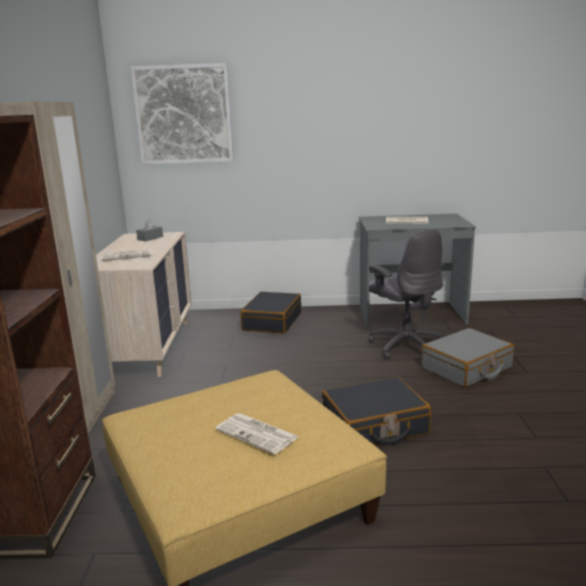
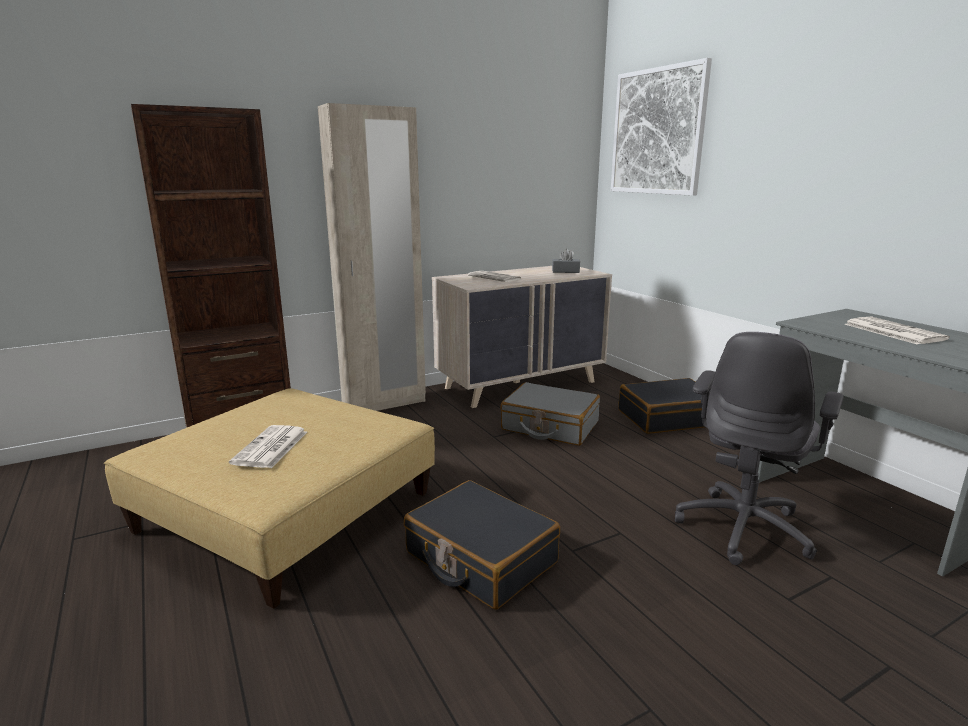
camera: 60 degrees right, 0 degrees up
(466, 368) = (750, 610): grey suitcase -> grey suitcase (549, 426)

